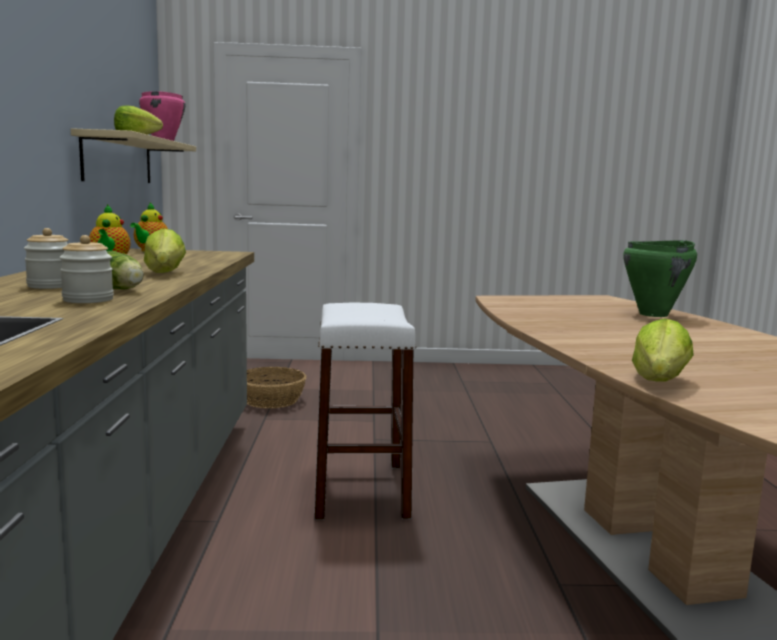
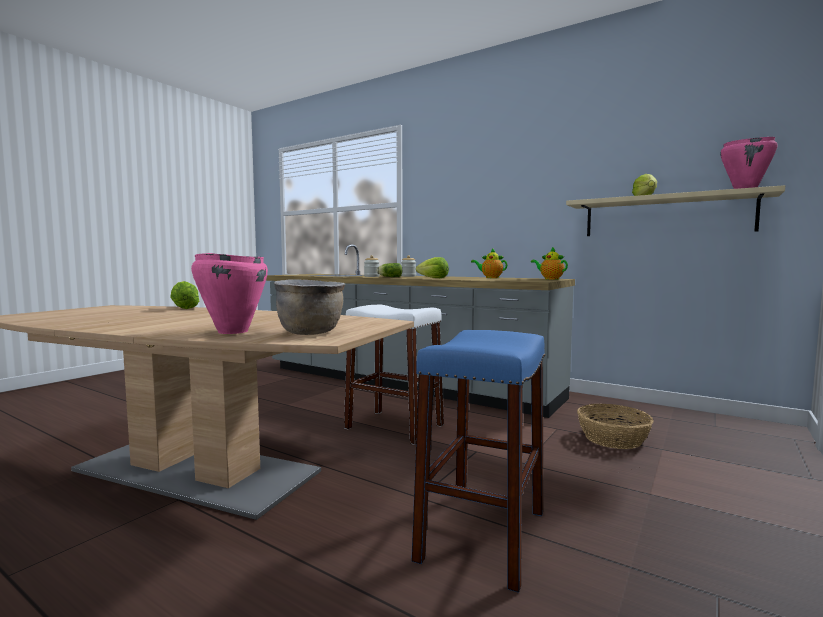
camera: 125 degrees right, 5 degrees down
(499, 418) = (482, 535): none -> blue stool
(596, 302) = (311, 333): none -> brown cooking pot
(654, 314) = (232, 332): green cooking pot -> pink cooking pot

